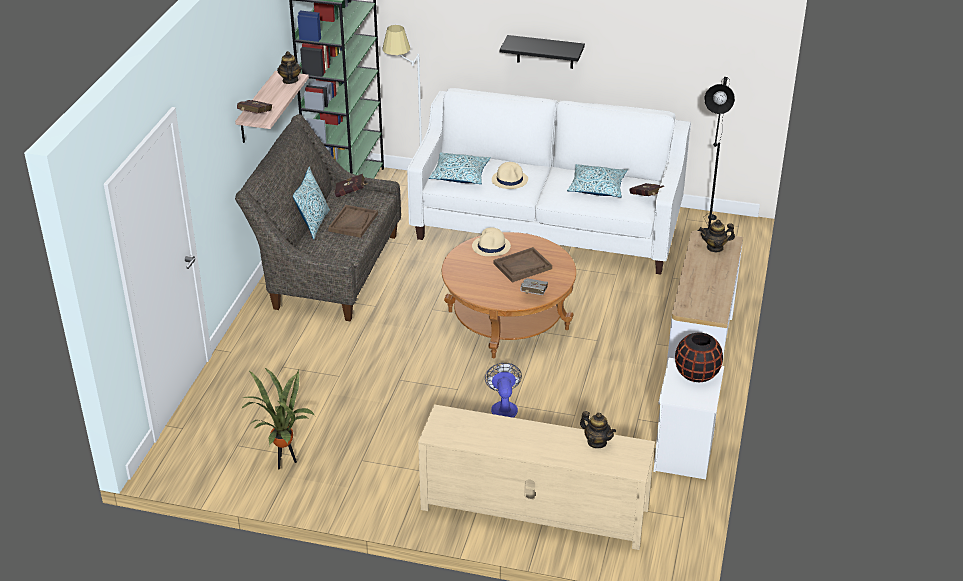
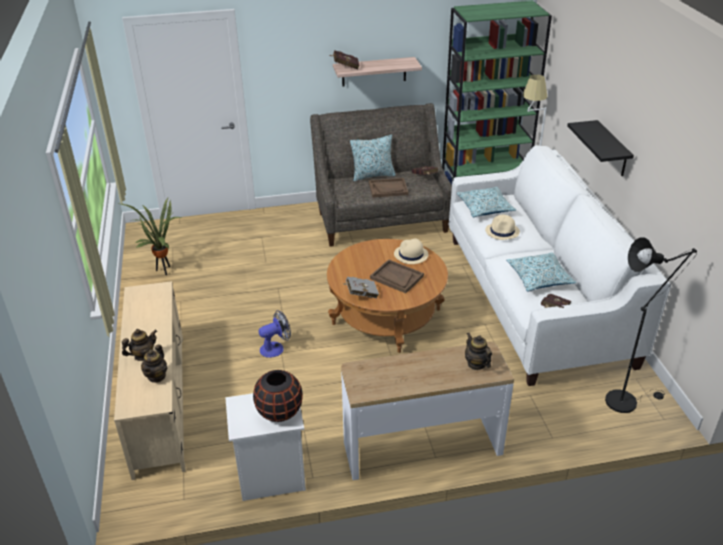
camera: 65 degrees right, 0 degrees up
(290, 80) = (405, 64): teapot -> teapot (143, 355)

